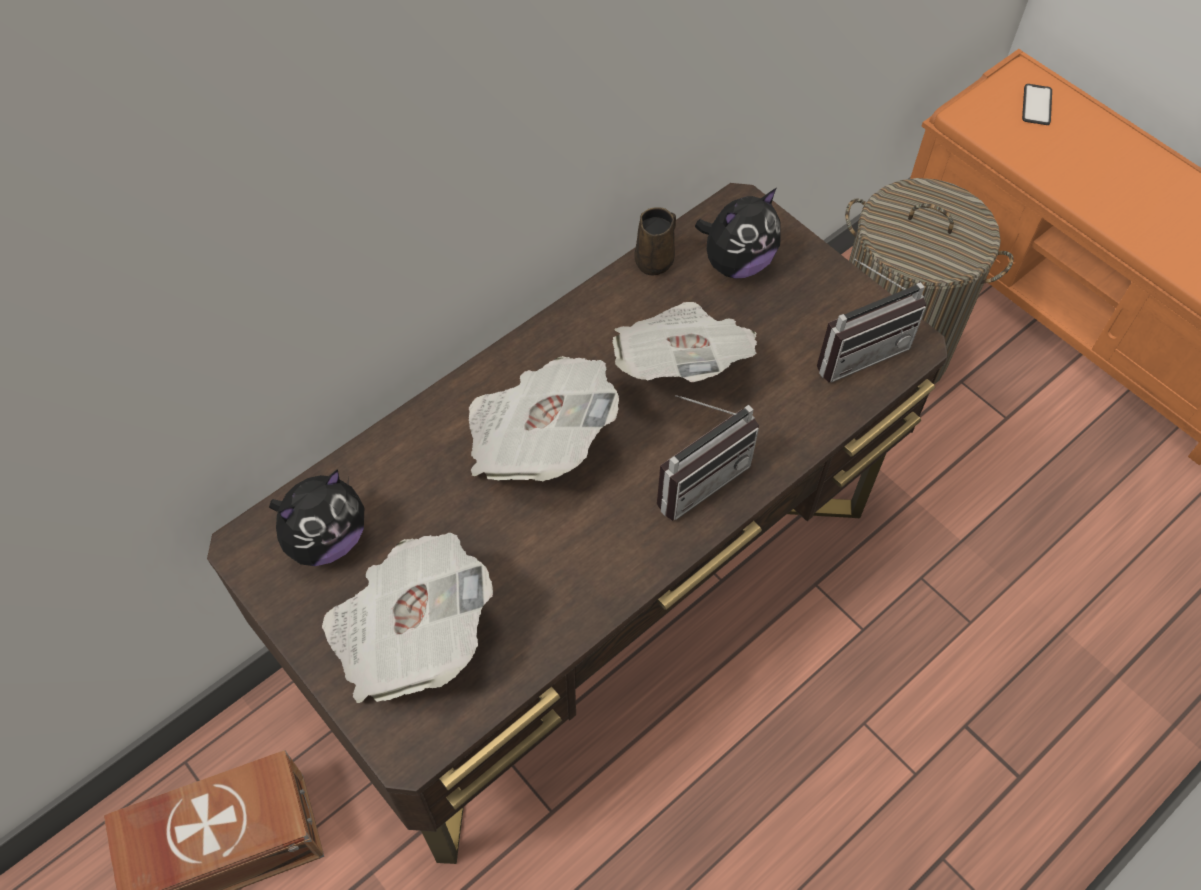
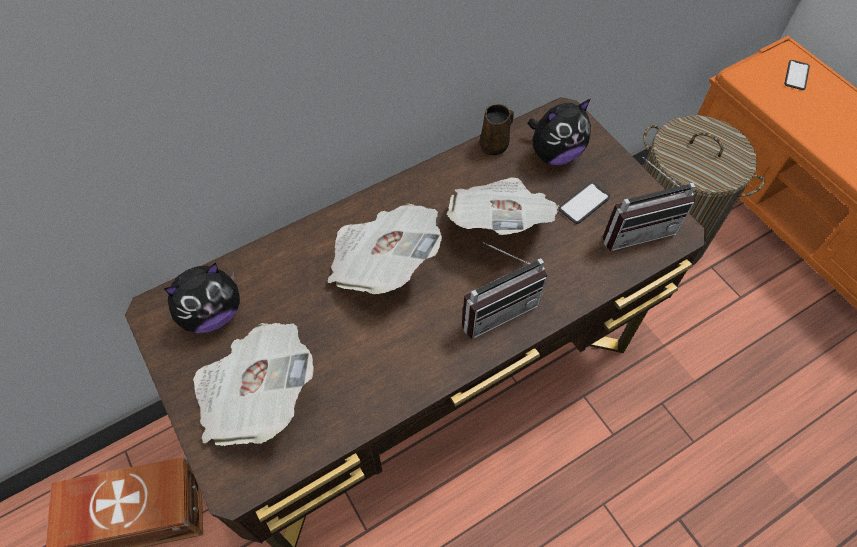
camera: 10 degrees right, 0 degrees up
(785, 324) = (584, 203): none -> phone

